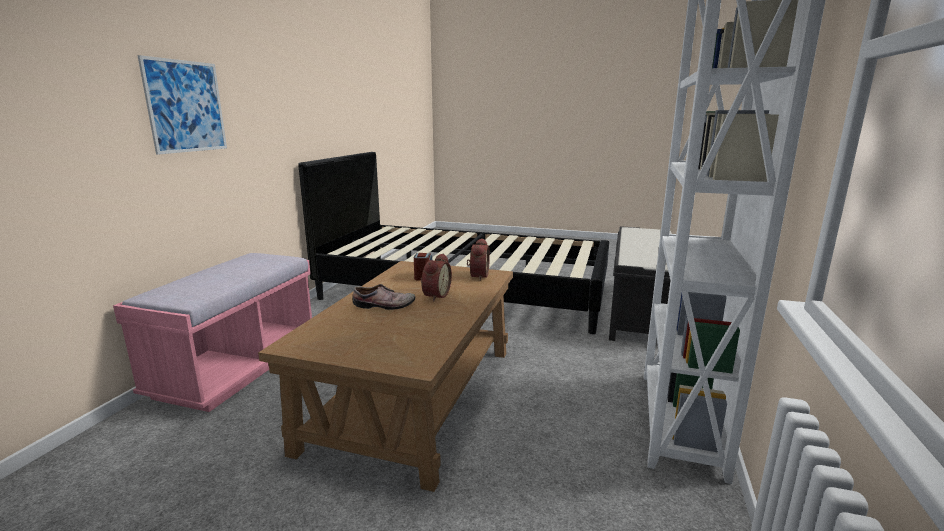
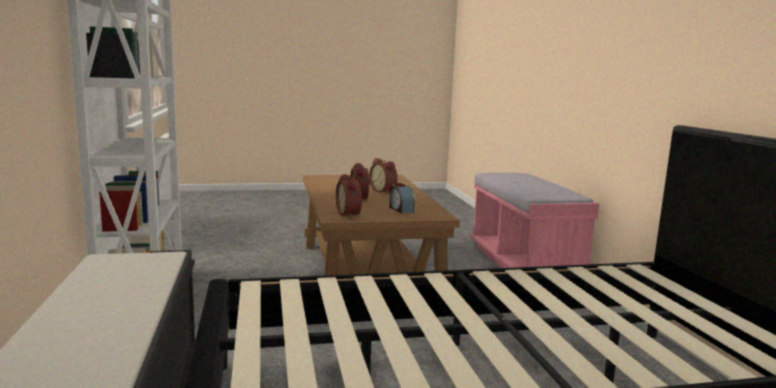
camera: 150 degrees right, 5 degrees down
(186, 106) = (594, 49): picture -> none
(384, 306) = (384, 191): shoe -> alarm clock

